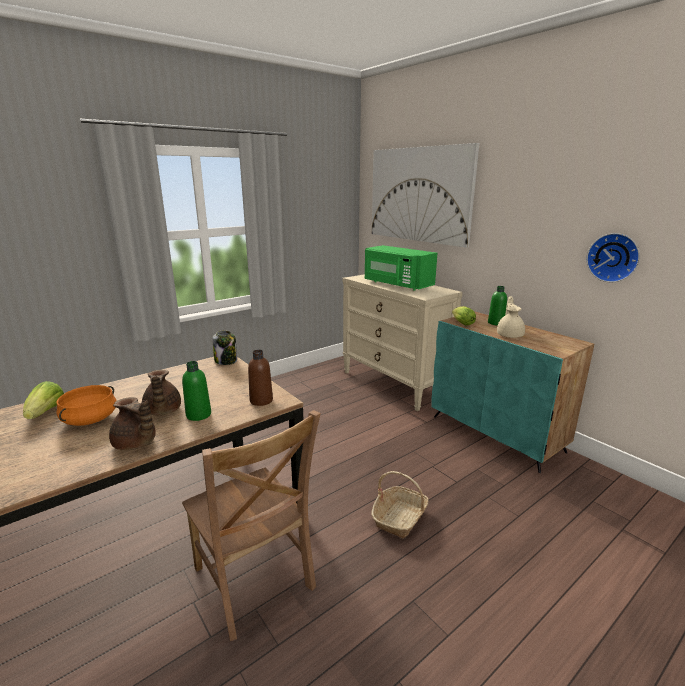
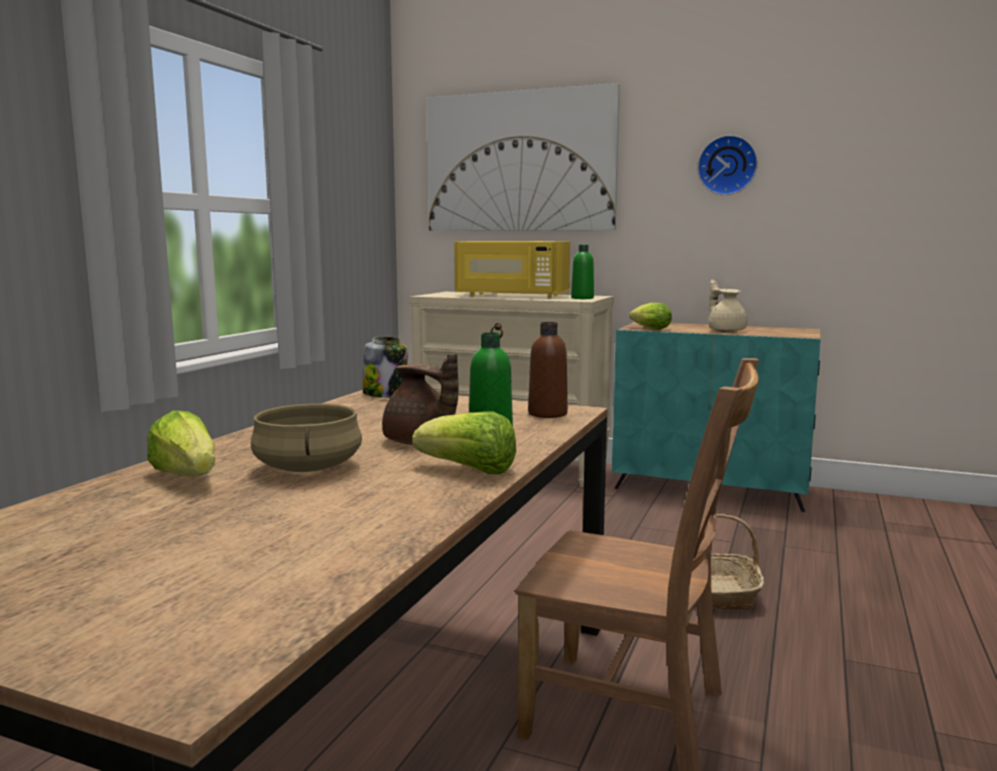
camera: 30 degrees left, 10 degrees down
(90, 419) = (309, 467): orange cooking pot -> beige cooking pot
(135, 444) = (469, 471): brown teapot -> lettuce
(397, 284) = (511, 296): green microwave -> yellow microwave
(496, 323) = (686, 326): green bottle -> green bottle (582, 298)
(613, 257) = (827, 216): wall clock -> wall clock (727, 165)

